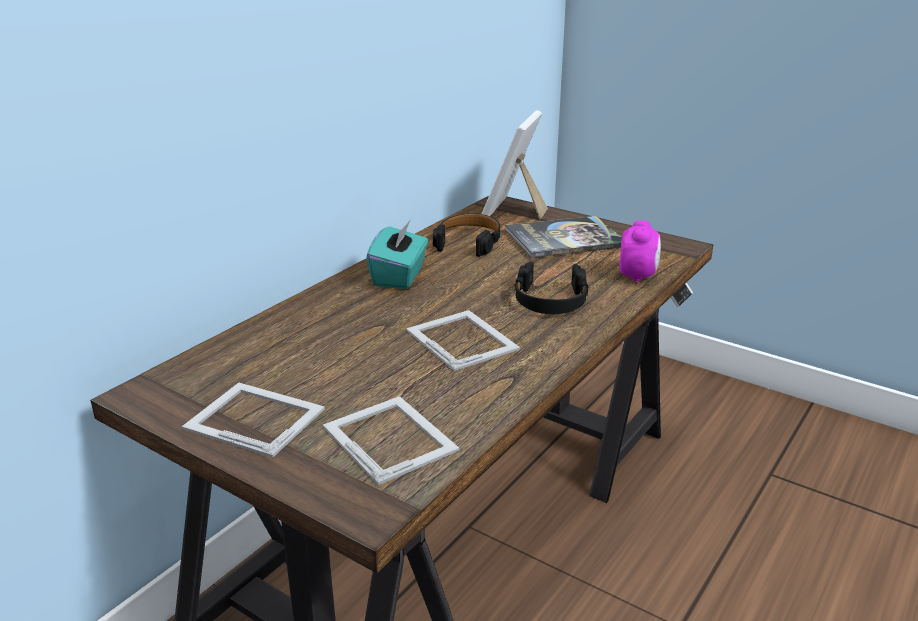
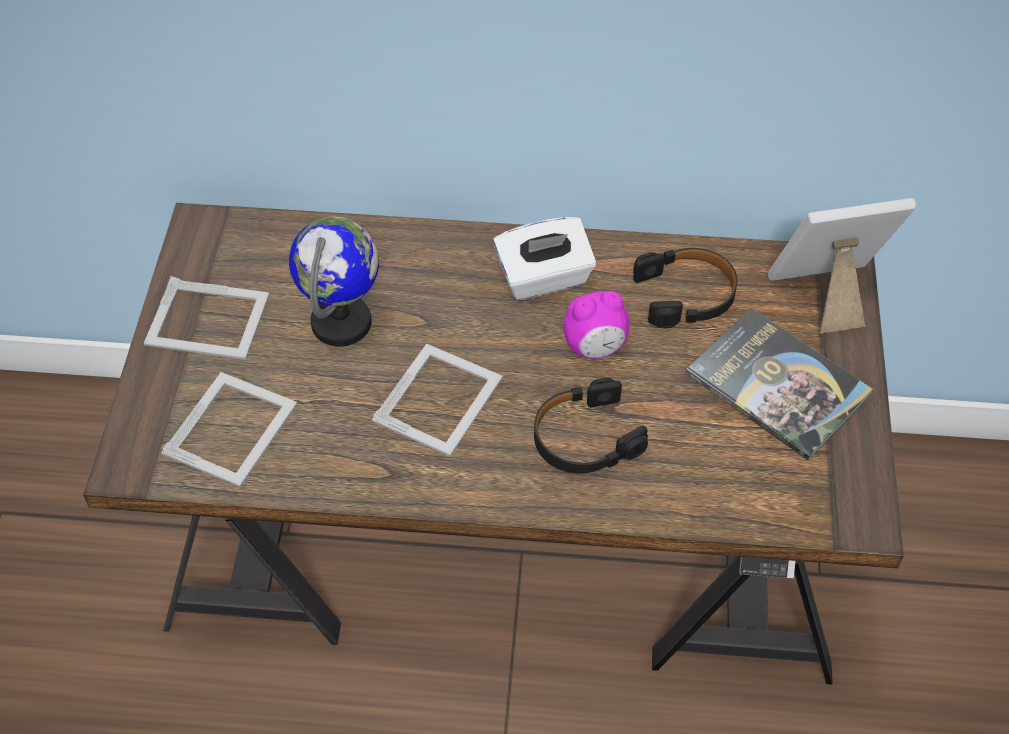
camera: 60 degrees right, 25 degrees up
(254, 417) = (208, 320): picture frame -> picture frame turned 105 degrees clockwise
(340, 357) = (342, 322): none -> globe
(399, 276) = (544, 279): turquoise tissue box -> white tissue box
(637, 276) = (719, 501): alarm clock -> alarm clock (595, 347)

